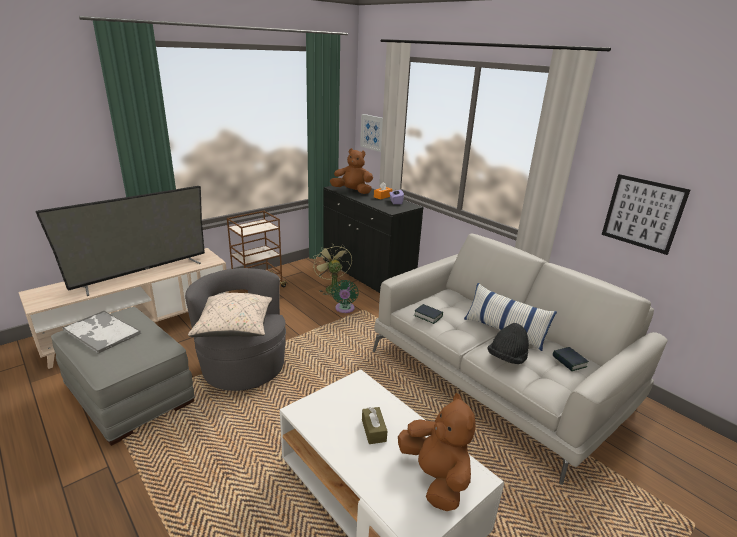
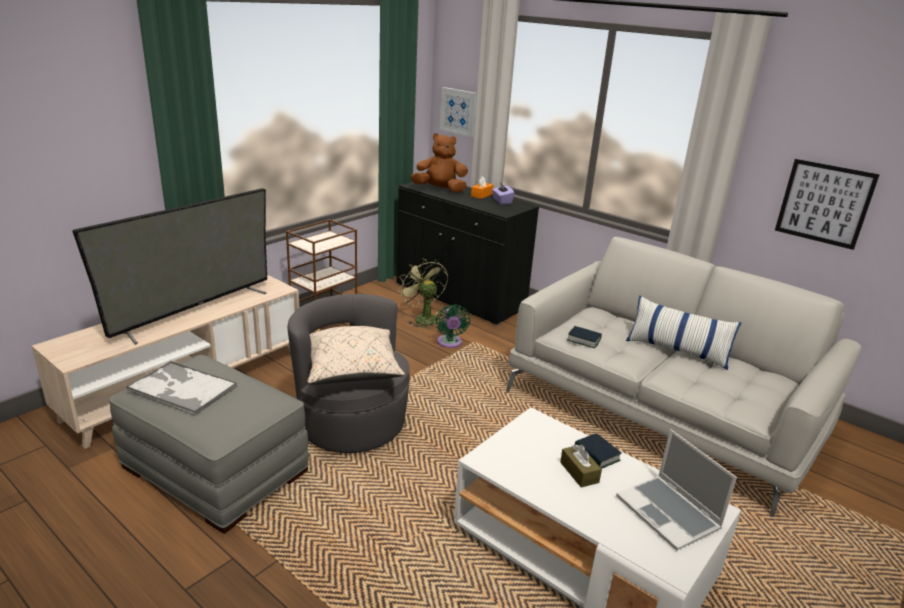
camera: 10 degrees left, 0 degrees up
(435, 477) = (669, 514): brown plush toy -> laptop
(507, 358) = (694, 381): black hat -> none
(569, 361) = (761, 379): book -> book (596, 455)

